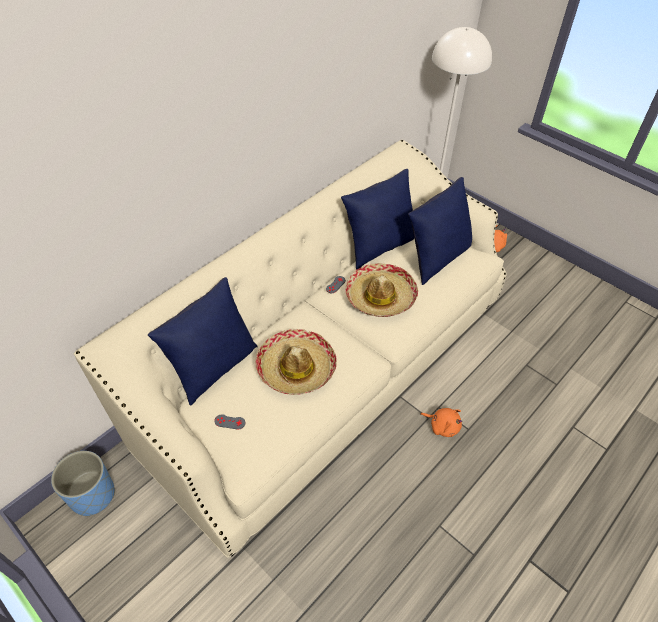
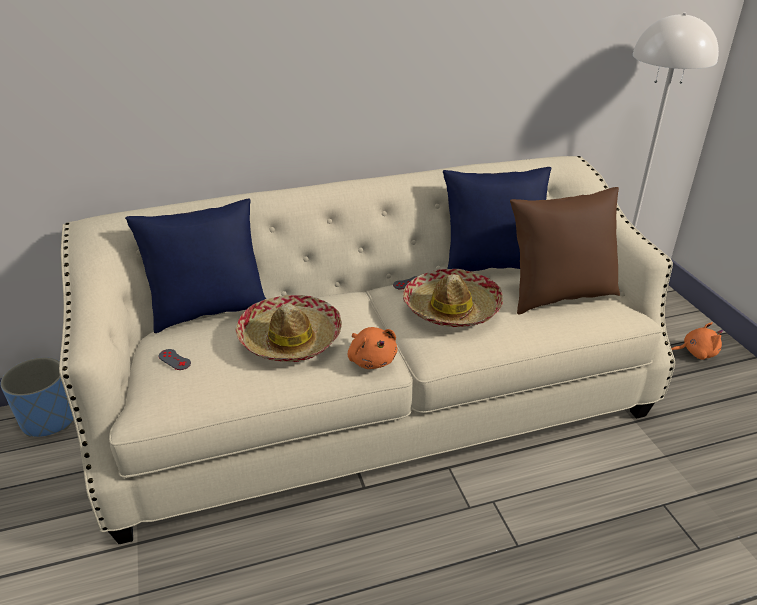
camera: 30 degrees right, 15 degrees down
(436, 259) = (559, 296): blue pillow -> brown pillow
(442, 426) = (482, 525): orange plush toy -> orange plush toy (371, 360)

